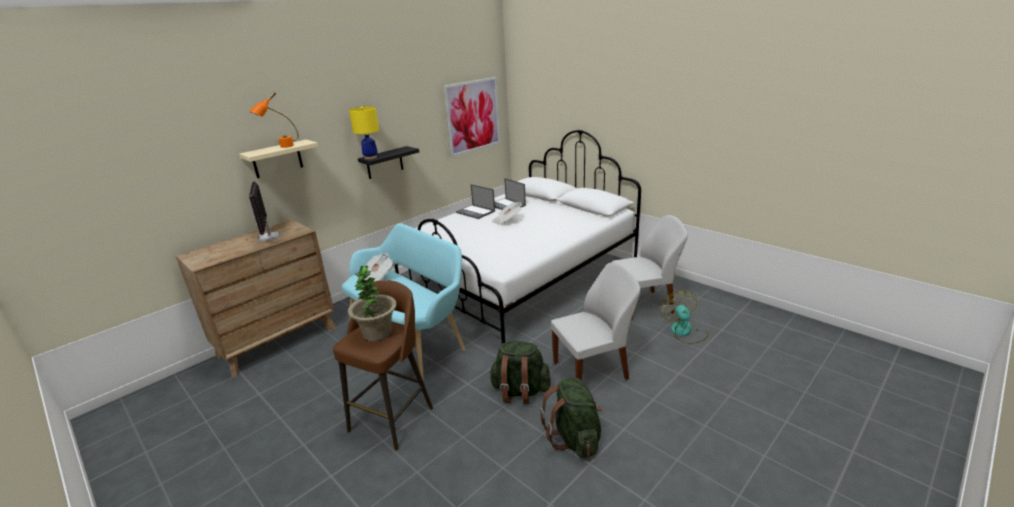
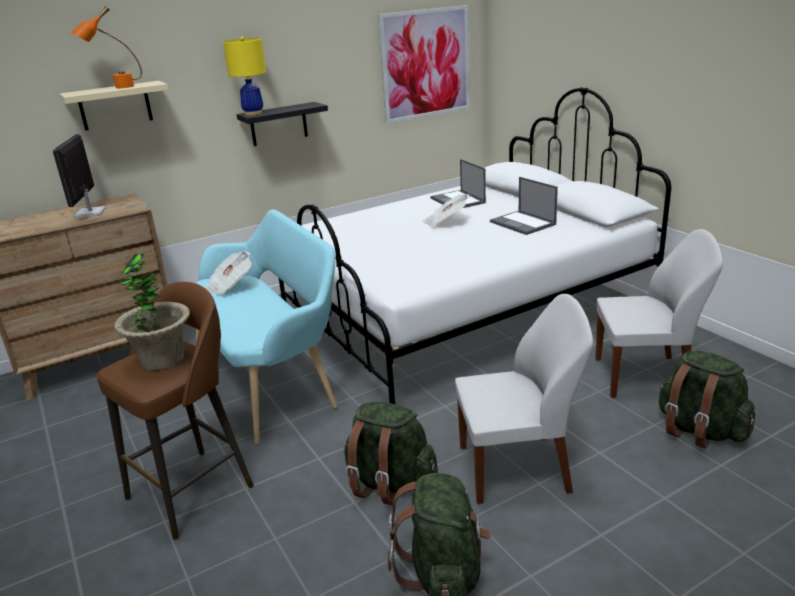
camera: 15 degrees right, 0 degrees up
(476, 212) = (407, 206): laptop -> laptop (523, 223)
(684, 332) = (700, 430): fan -> green backpack

